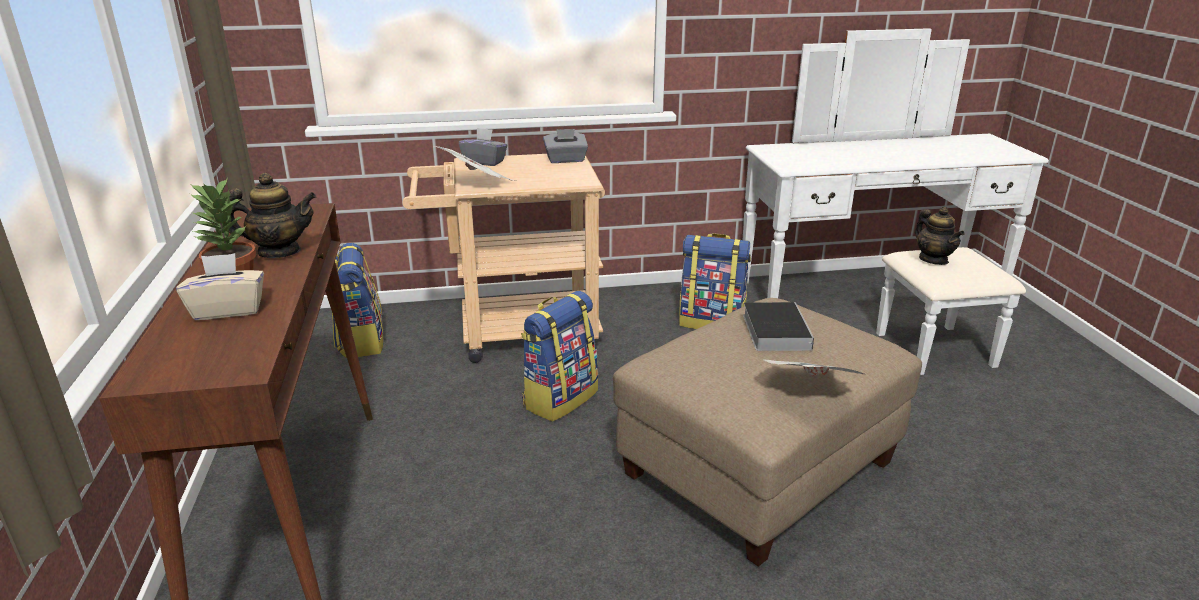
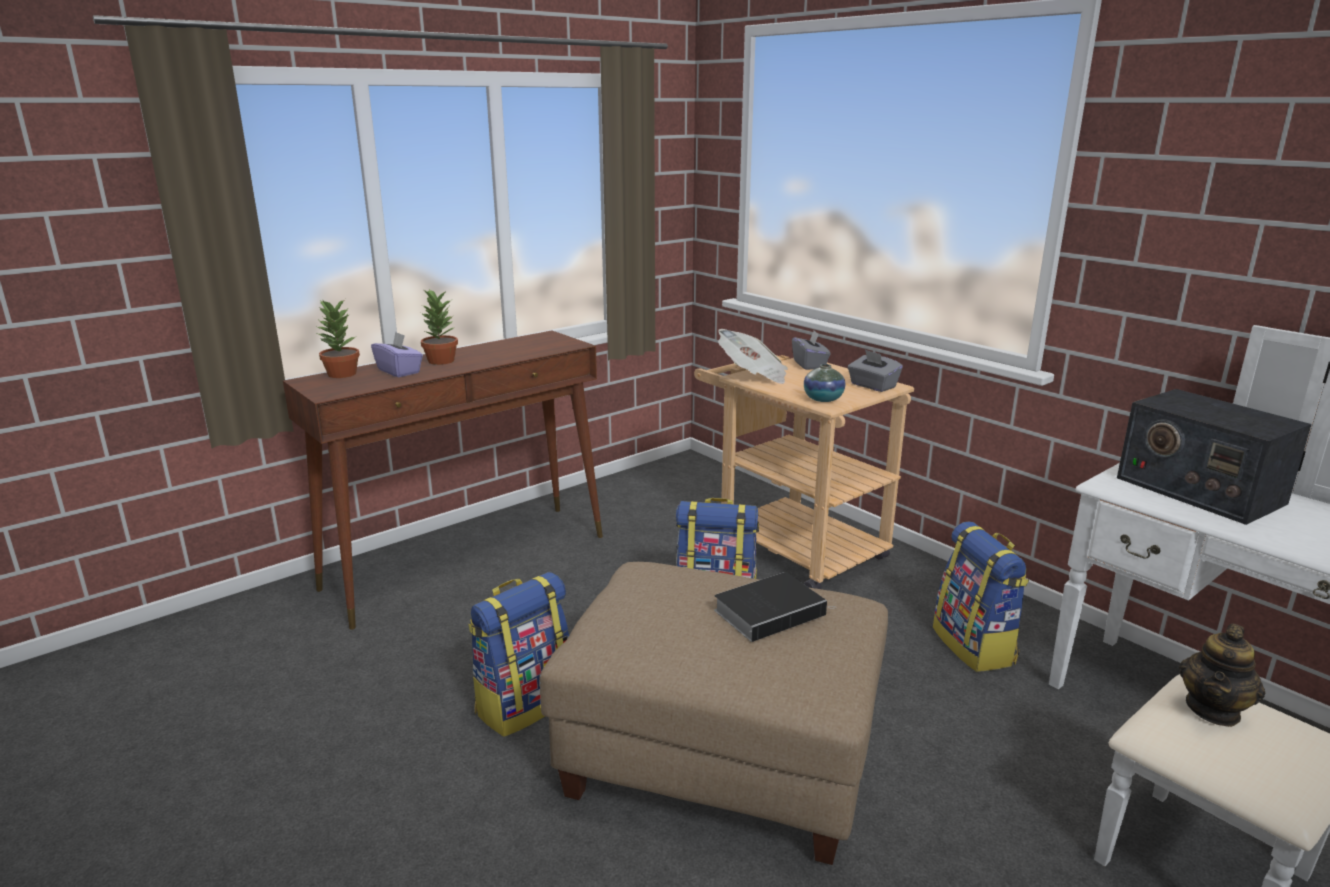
camera: 60 degrees right, 5 degrees down
(161, 349) = (341, 374): none -> potted plant
(228, 310) = (399, 371): beige tissue box -> purple tissue box
(279, 252) = (493, 357): teapot -> none
(360, 341) = (692, 492): backpack -> backpack (525, 704)
(570, 179) = (823, 399): none -> vase
(810, 389) = (663, 656): newspaper -> none
(814, 154) = (1198, 490): none -> radio

